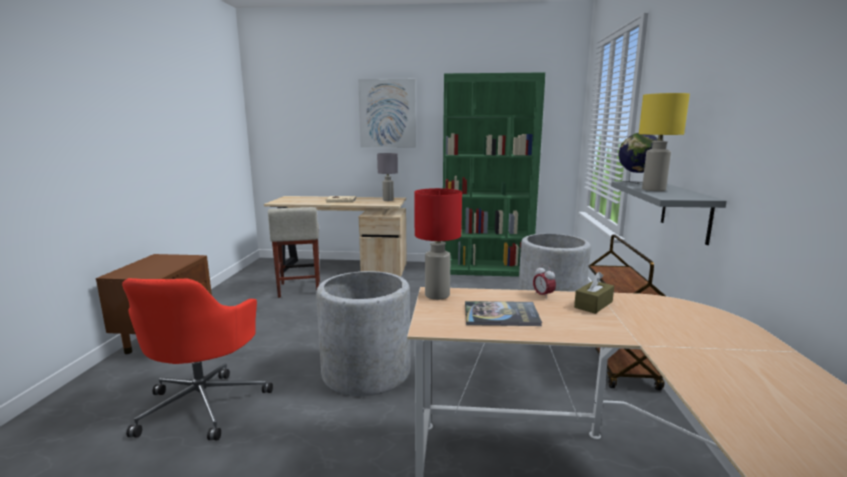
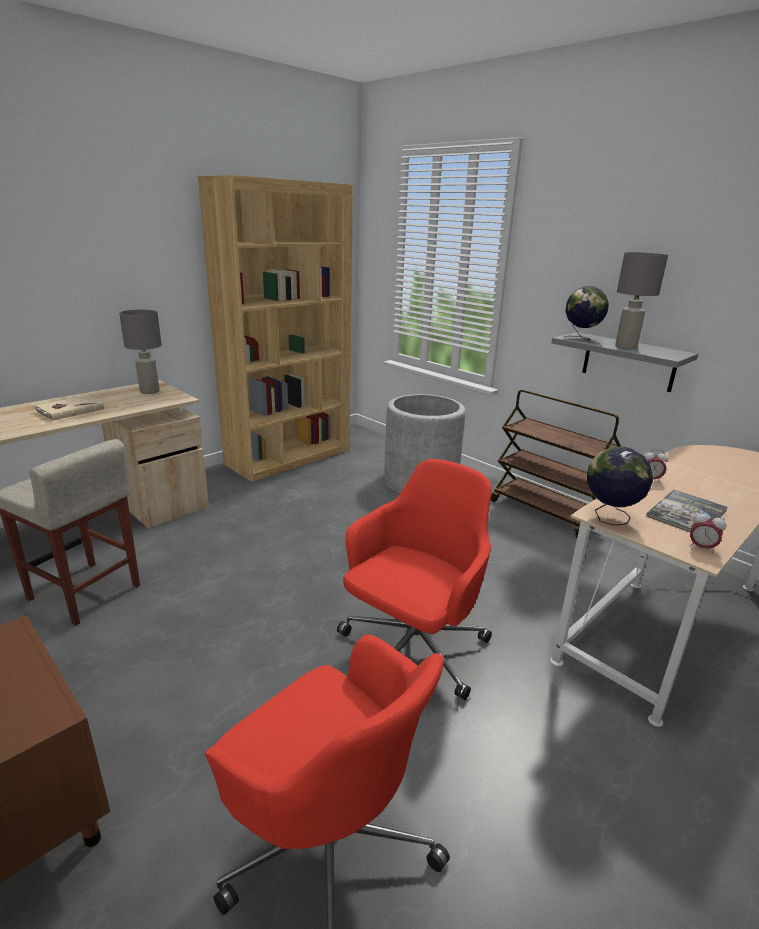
camera: 50 degrees left, 10 degrees up
(366, 372) = (413, 649): grey planter -> red office chair
(387, 113) = (104, 236): picture -> none
(436, 295) = (609, 518): red table lamp -> globe
(443, 326) = (701, 547): none -> alarm clock
(486, 270) = (289, 457): green bookcase -> brown bookcase
(593, 304) = (686, 473): brown tissue box -> none
(653, 190) = (625, 347): yellow table lamp -> grey table lamp

